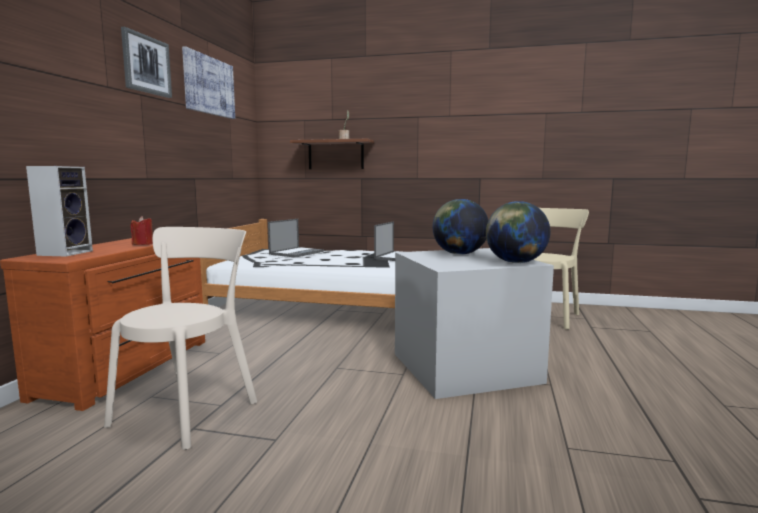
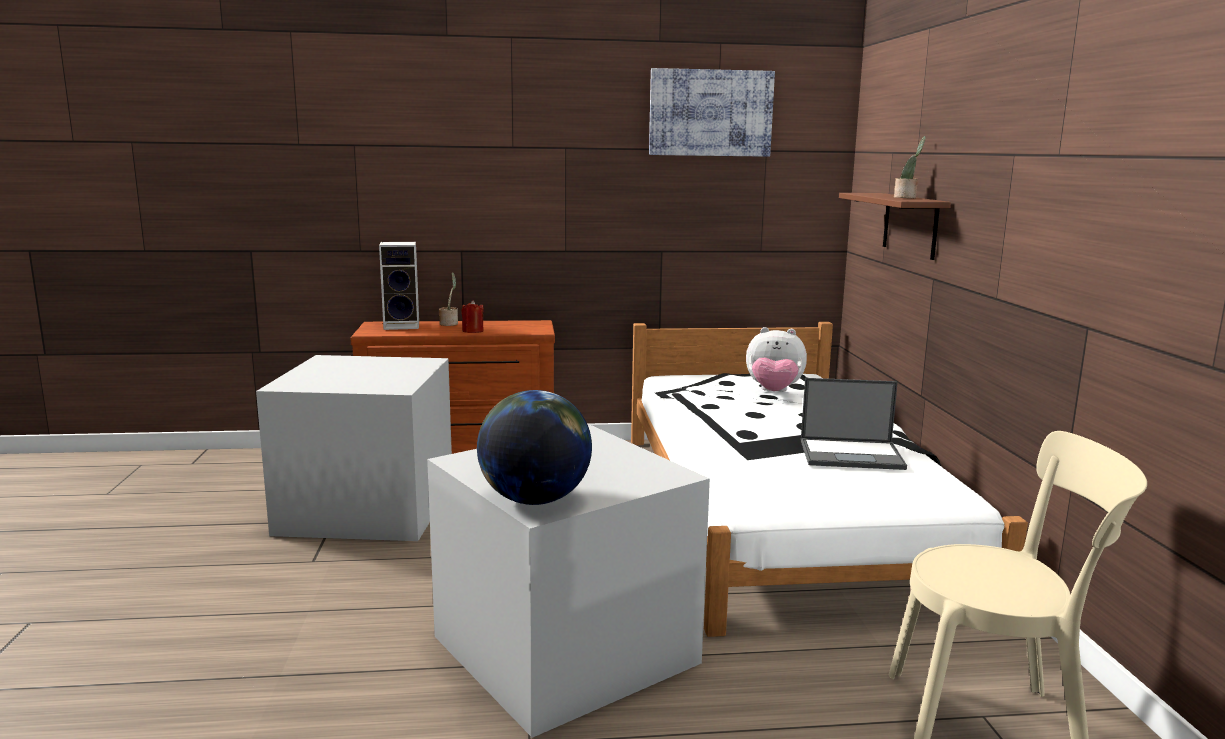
camera: 70 degrees right, 5 degrees up
(96, 246) = (449, 324): none -> potted plant
(146, 64) = (575, 109): picture -> none
(189, 410) = (369, 509): beige chair -> grey storage box
(297, 253) = (773, 392): laptop -> plush toy
(459, 254) = (600, 460): globe -> none

